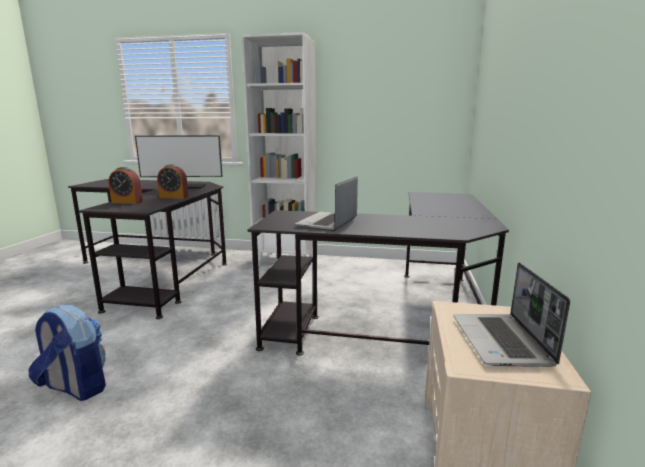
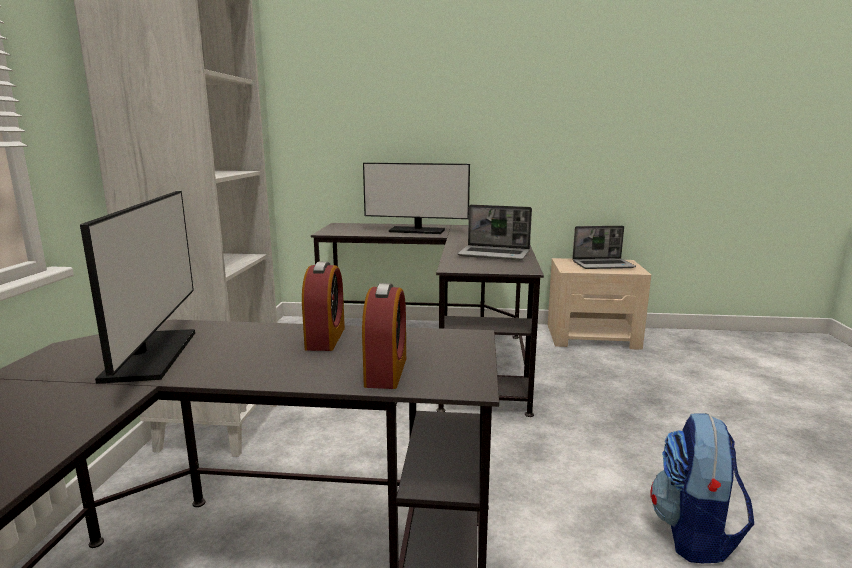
camera: 95 degrees left, 0 degrees up
(443, 209) = (417, 231): none -> monitor

